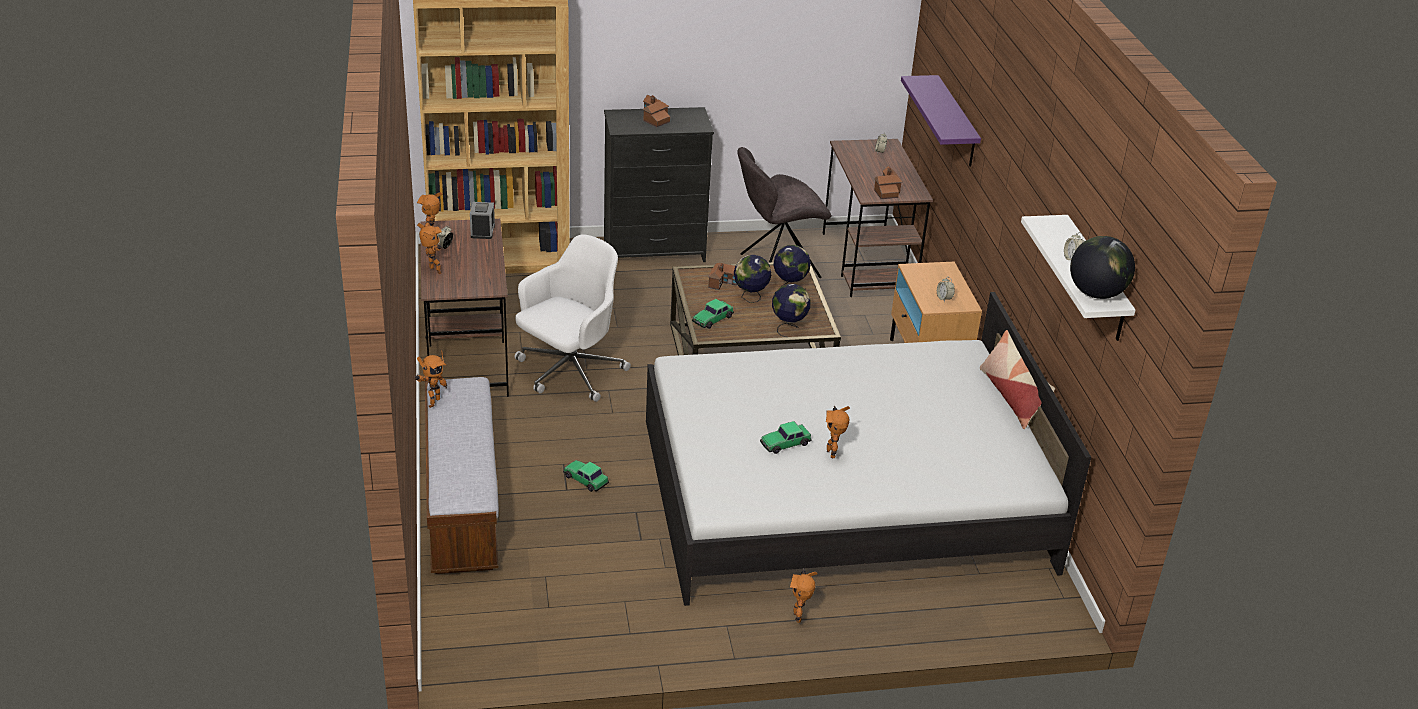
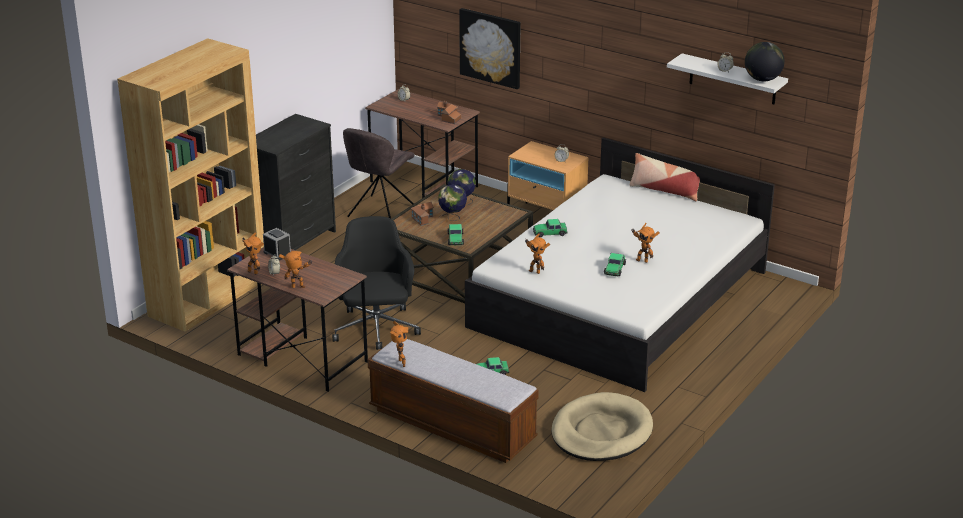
camera: 45 degrees left, 5 degrees down
(567, 612) = (601, 432): none -> beige dog bed
(569, 372) = (376, 329): white office chair -> black office chair
(654, 118) = (281, 133): toy house -> none
(789, 328) = (501, 221): globe -> none
(796, 366) = (549, 233): none -> toy car
(799, 616) = (699, 361): toy robot -> toy robot (535, 271)
(956, 122) = (491, 47): purple shelf -> picture

